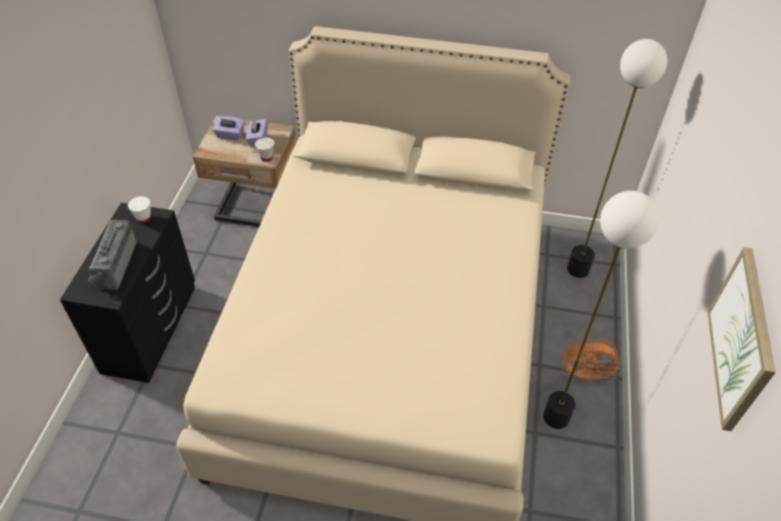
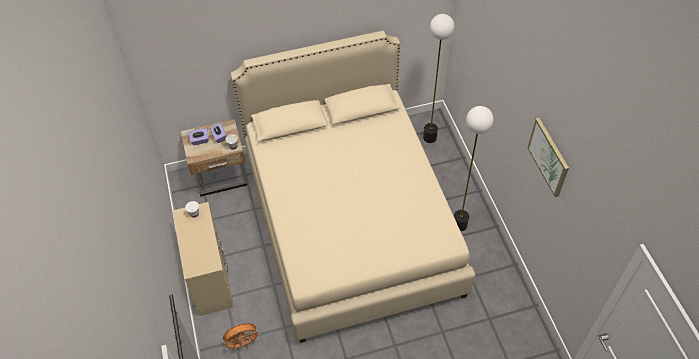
camera: 25 degrees left, 5 degrees up
(114, 265) = (200, 247): radio -> none
(152, 328) = (211, 277): black dresser -> beige dresser
(585, 376) = (463, 197): orange fan -> orange fan (243, 343)

